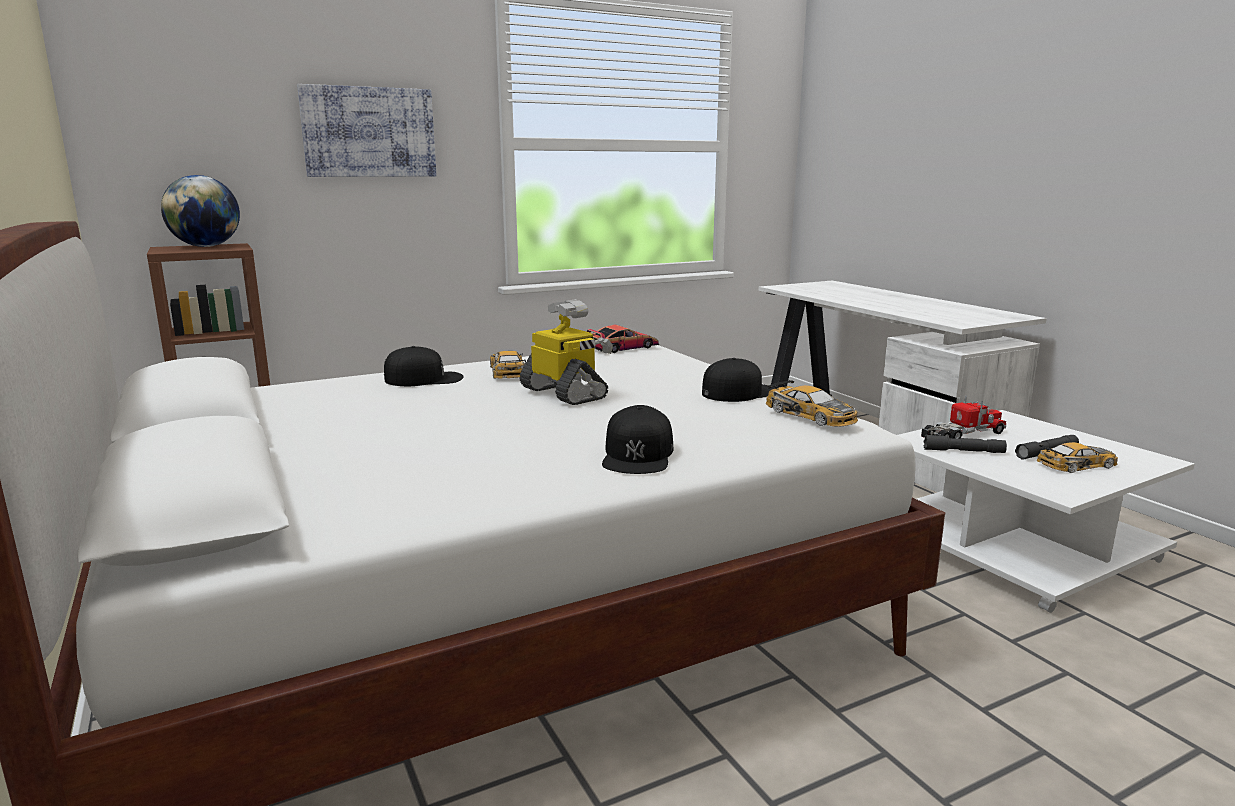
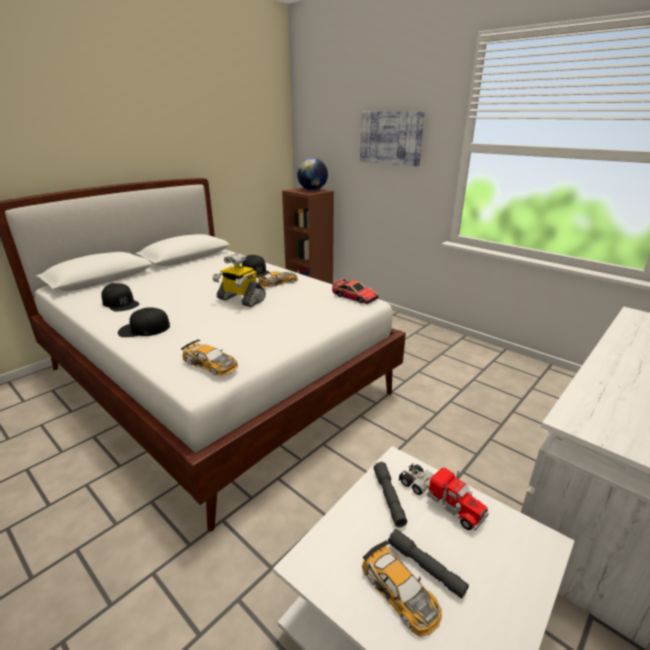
camera: 70 degrees right, 10 degrees up
(565, 393) = (240, 299): toy robot -> toy robot turned 90 degrees clockwise
(740, 392) = (263, 340): black cap -> black cap (121, 303)
(811, 415) = (210, 364): toy car -> toy car turned 90 degrees counterclockwise

